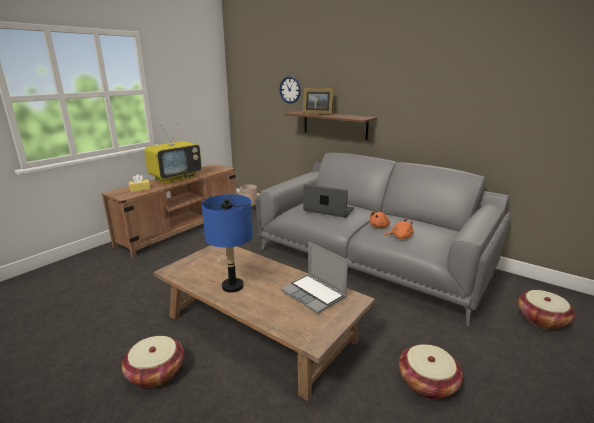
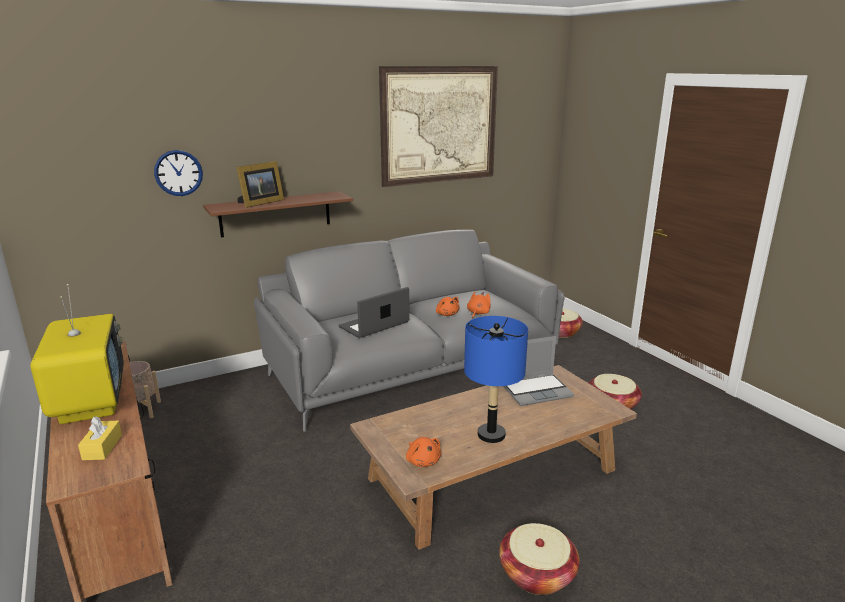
camera: 65 degrees left, 0 degrees up
(189, 269) = (423, 461): none -> orange plush toy
(477, 71) = (439, 125): none -> picture

